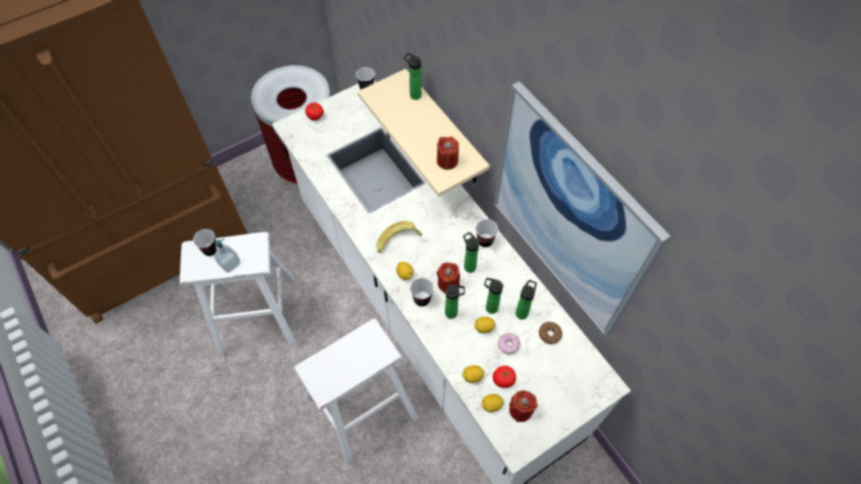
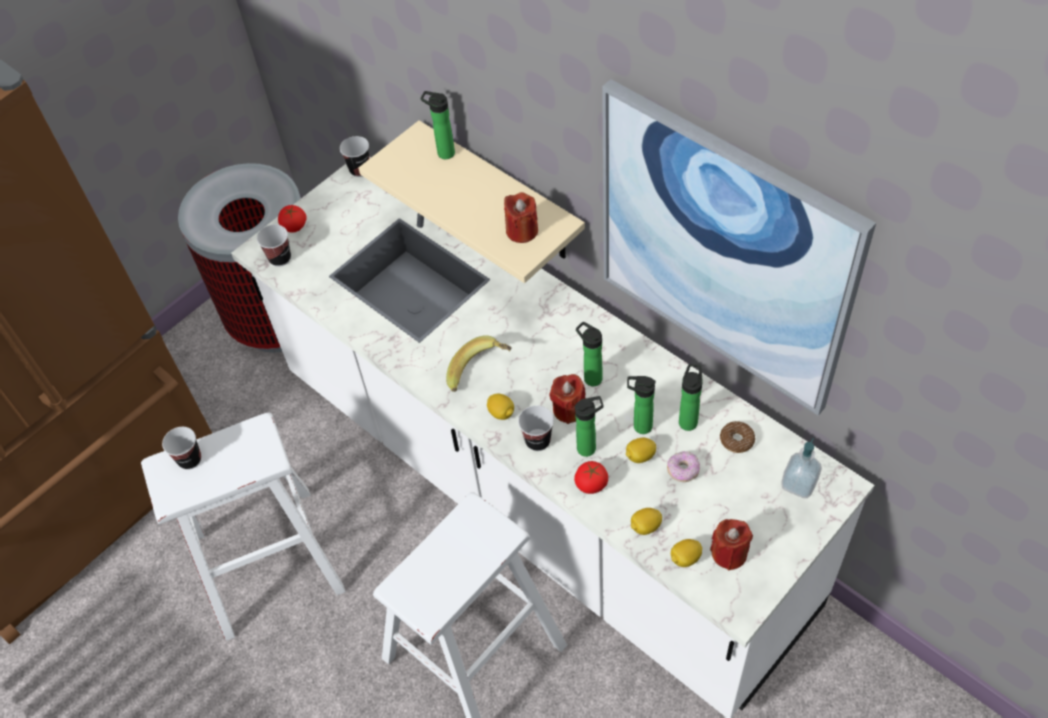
camera: 10 degrees left, 5 degrees down
(230, 263) = (226, 472): soap dispenser -> soap dispenser (799, 484)
(485, 241) = (603, 337): cup -> cup (280, 258)
(503, 380) = (691, 519): tomato -> tomato (591, 484)

